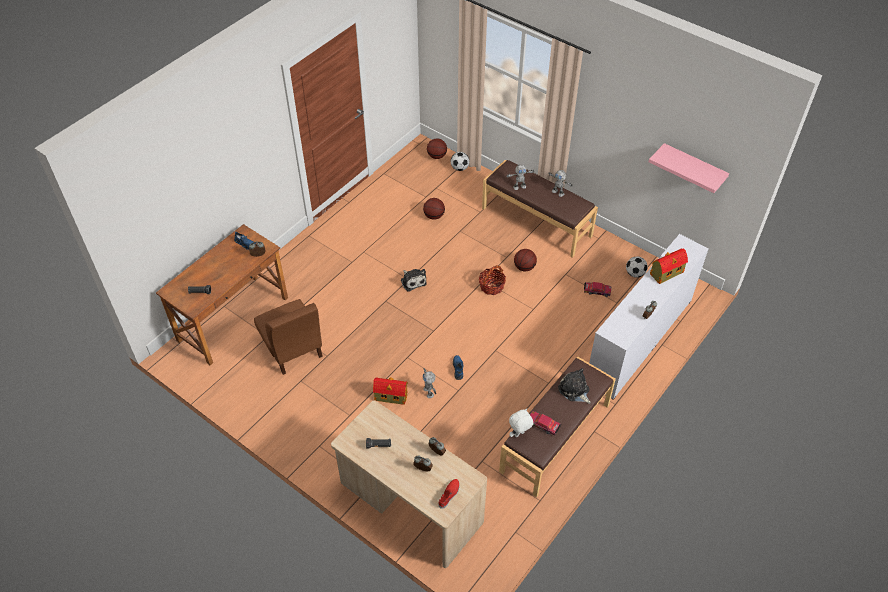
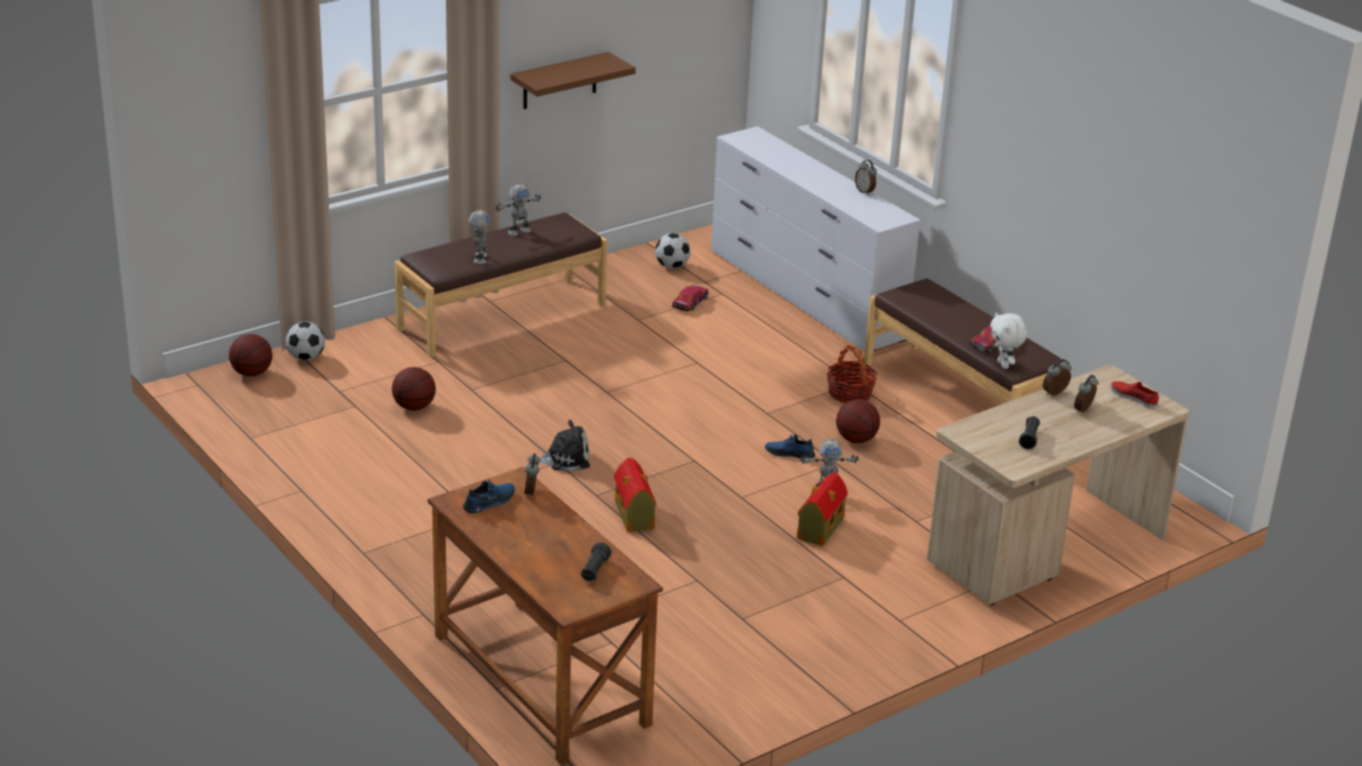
camera: 75 degrees left, 20 degrees down
(292, 348) = (659, 616): brown chair -> none
(491, 286) = (625, 387): basket -> basket (850, 393)
(524, 267) = (600, 350): basketball -> basketball (856, 440)
(574, 390) = (938, 308): plush toy -> none
(618, 141) = (559, 81): none -> brown shelf
(665, 273) = (790, 162): toy house -> toy house (634, 515)
(693, 167) = (671, 38): pink shelf -> none

